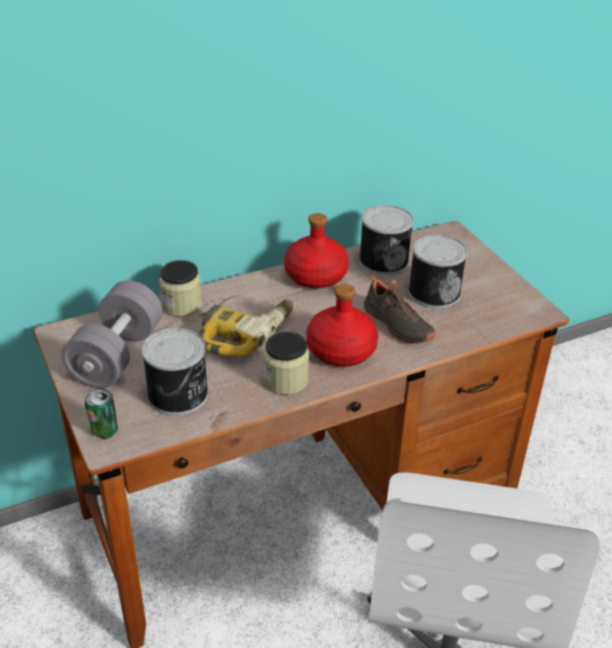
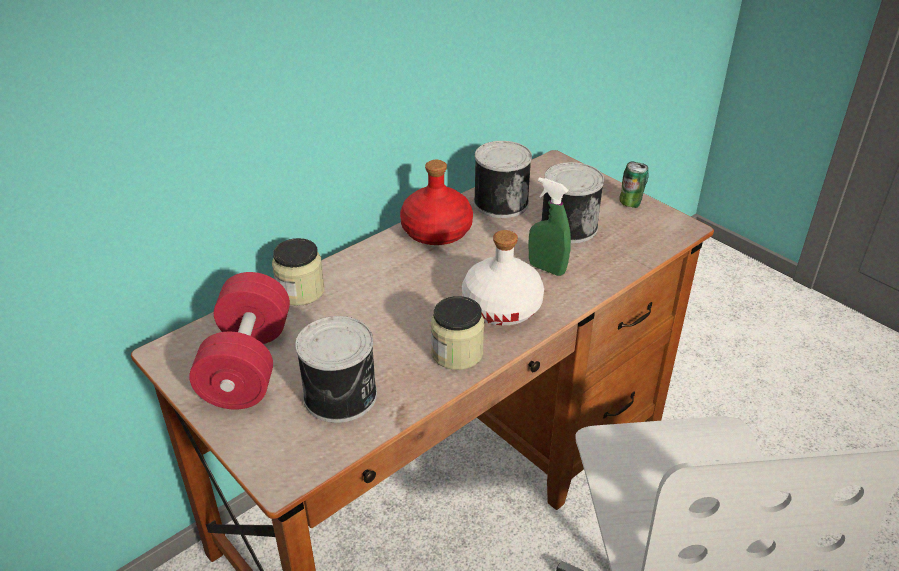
camera: 15 degrees left, 0 degrees up
(104, 432) = (270, 461): can -> can (630, 203)
(117, 355) = (248, 364): grey dumbbell -> red dumbbell
(238, 331) = (379, 308): power drill -> none
(341, 350) = (502, 306): red bottle -> white bottle
(396, 326) = (546, 269): black shoe -> green spray bottle

